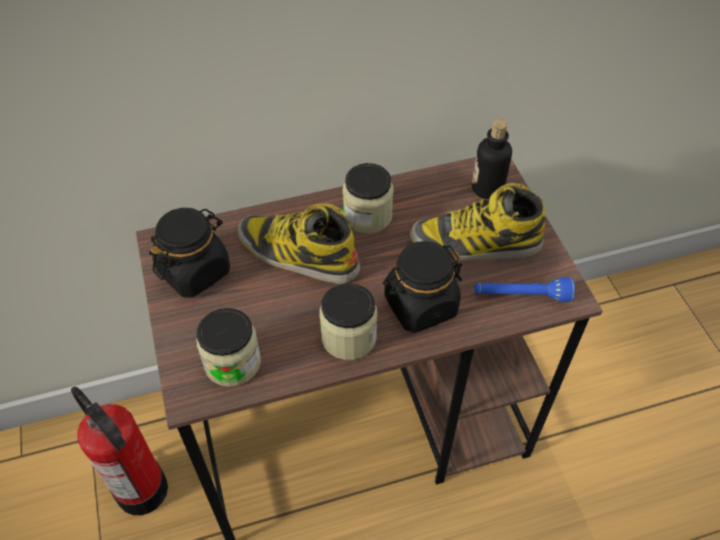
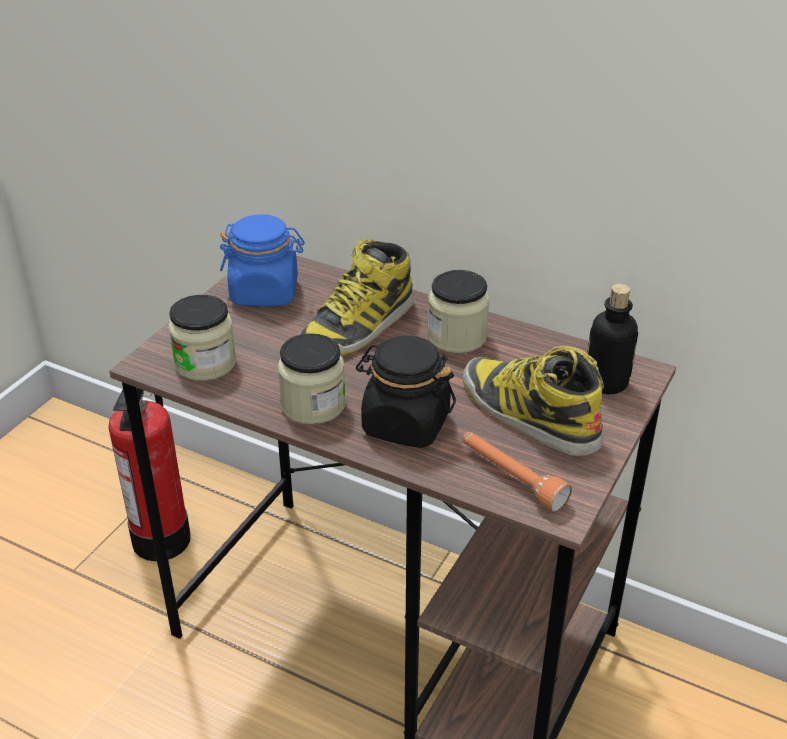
camera: 45 degrees right, 15 degrees down
(194, 271) = (265, 292): black jar -> blue jar
(297, 254) = (357, 327): boot -> boot turned 120 degrees counterclockwise
(521, 296) = (511, 478): blue flashlight -> orange flashlight

